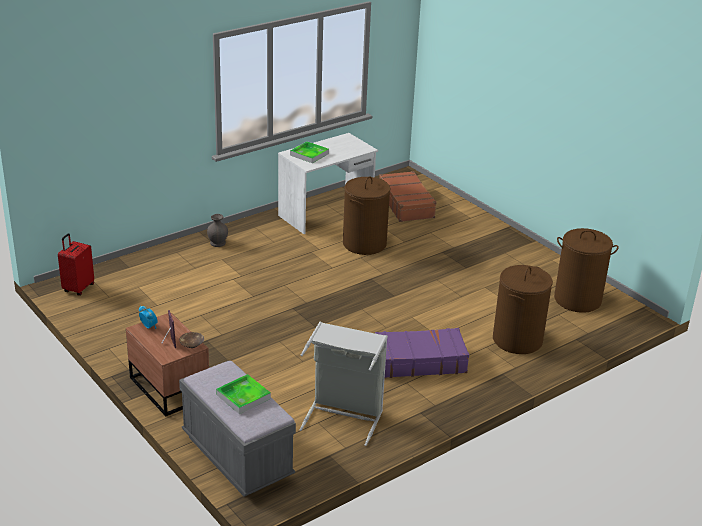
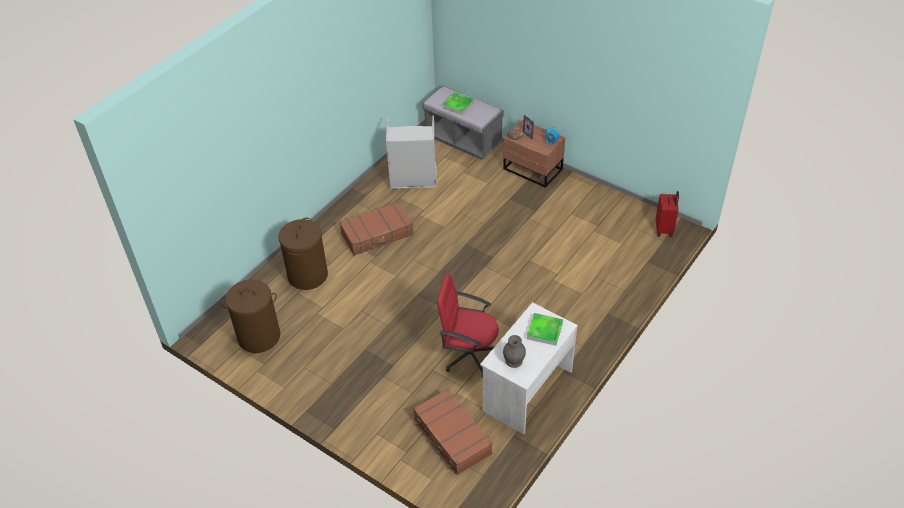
camera: 165 degrees right, 15 degrees up
(218, 242) = (599, 313): grey vase -> grey vase (513, 361)
(364, 244) = (469, 354): brown laundry basket -> red office chair
(419, 361) = (377, 234): purple suitcase -> brown suitcase

